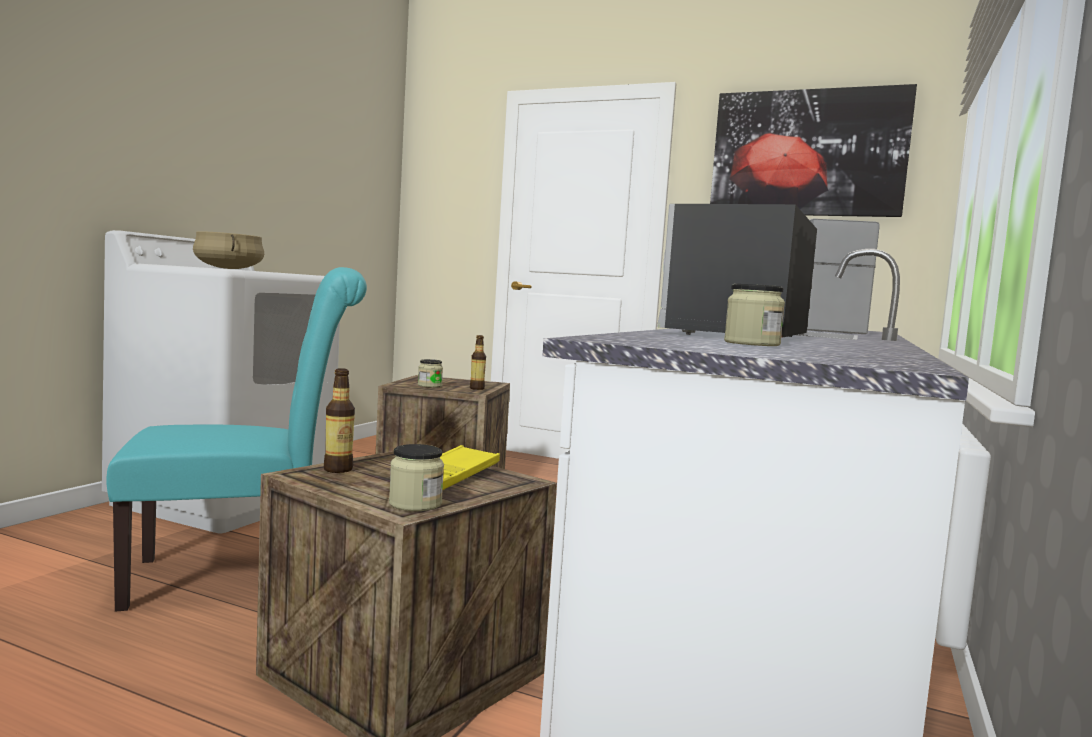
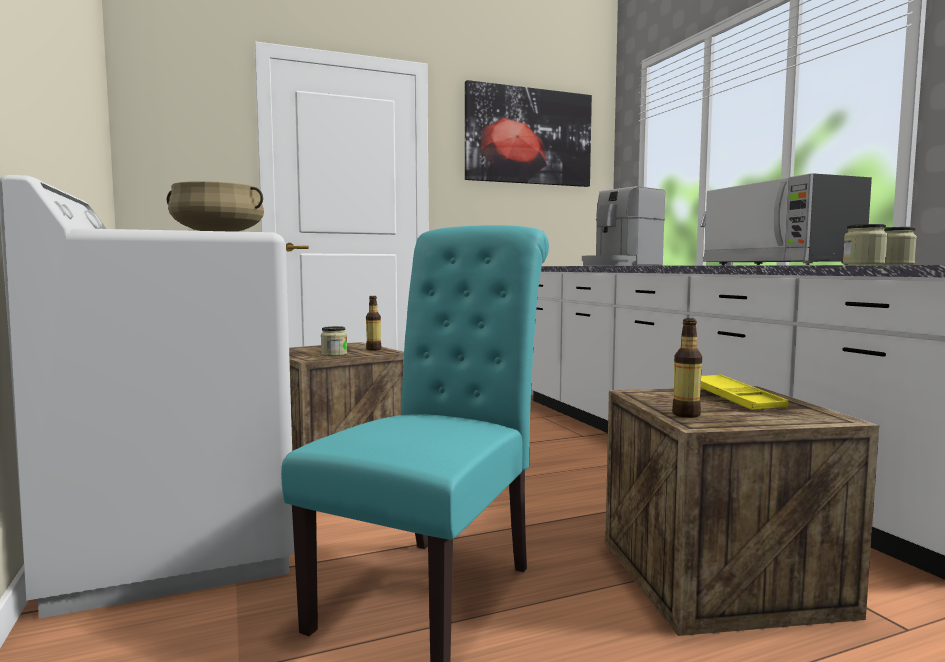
camera: 45 degrees left, 0 degrees up
(415, 504) = (816, 415): jar -> jar (863, 264)

